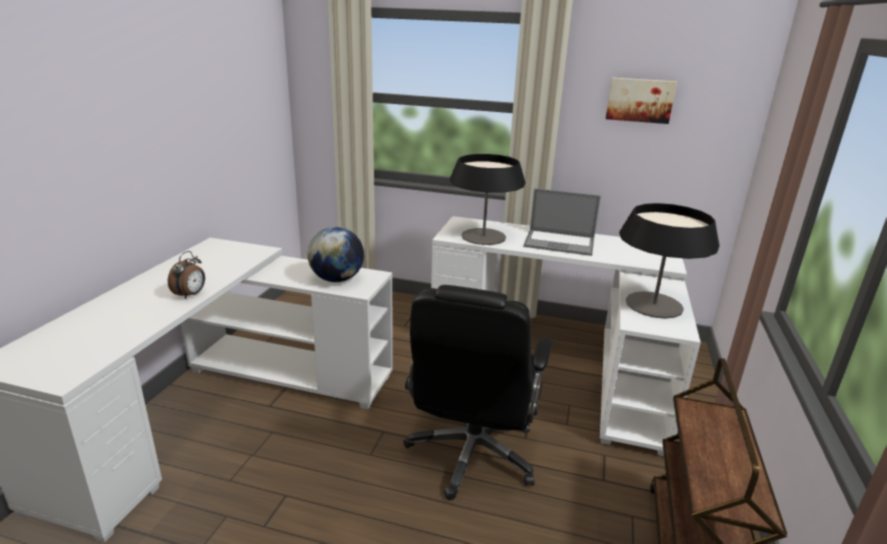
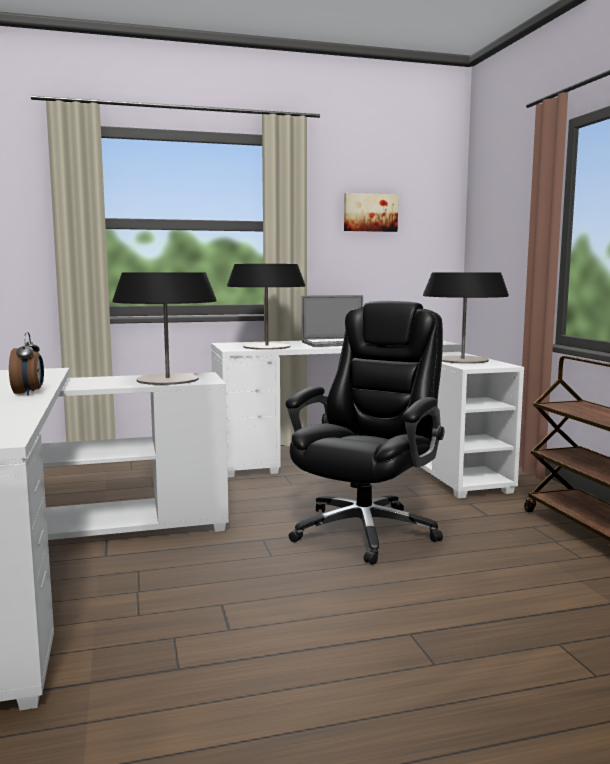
camera: 30 degrees left, 15 degrees down
(337, 279) = (168, 379): globe -> table lamp
(472, 454) = (366, 530): black office chair -> black office chair turned 135 degrees counterclockwise

